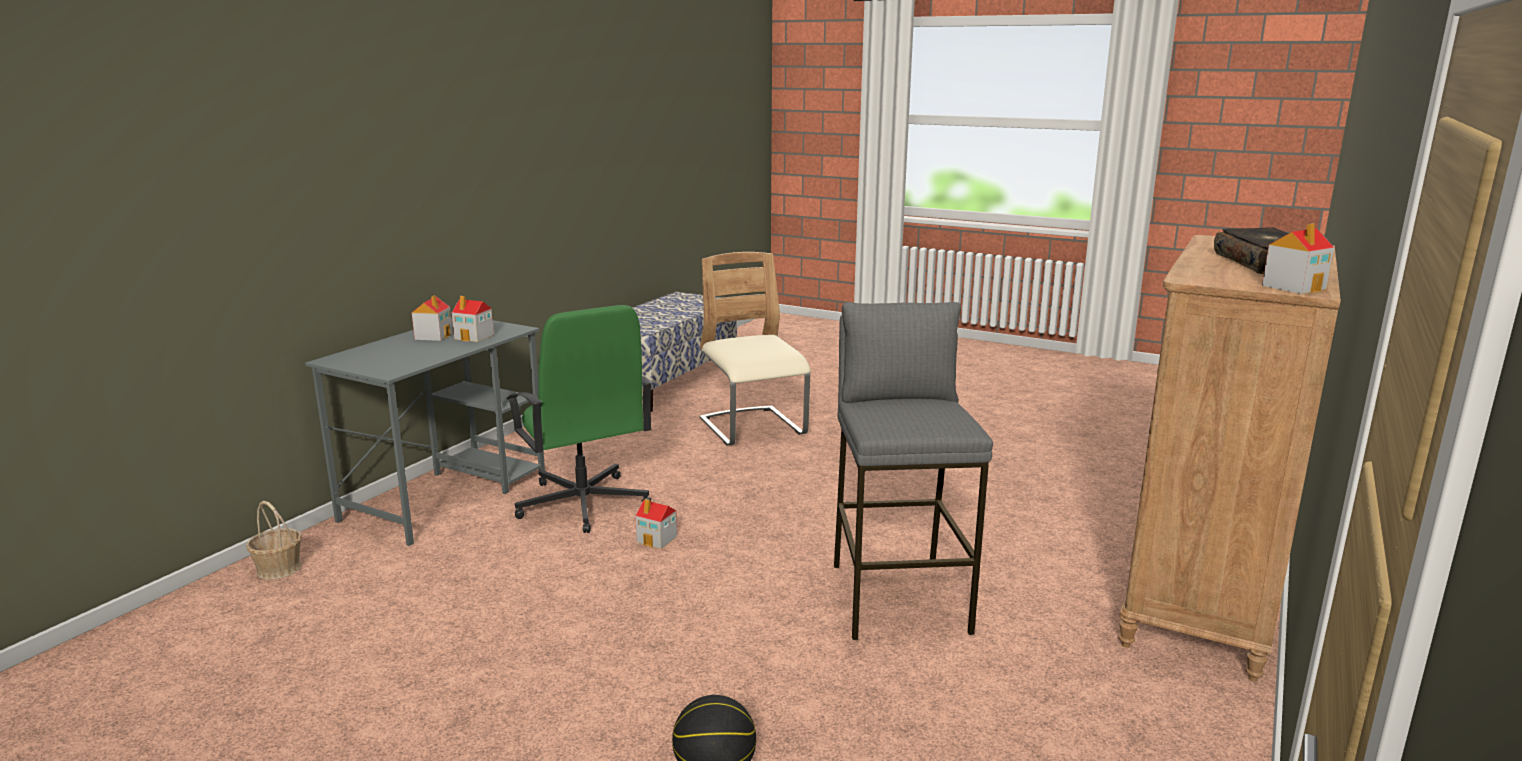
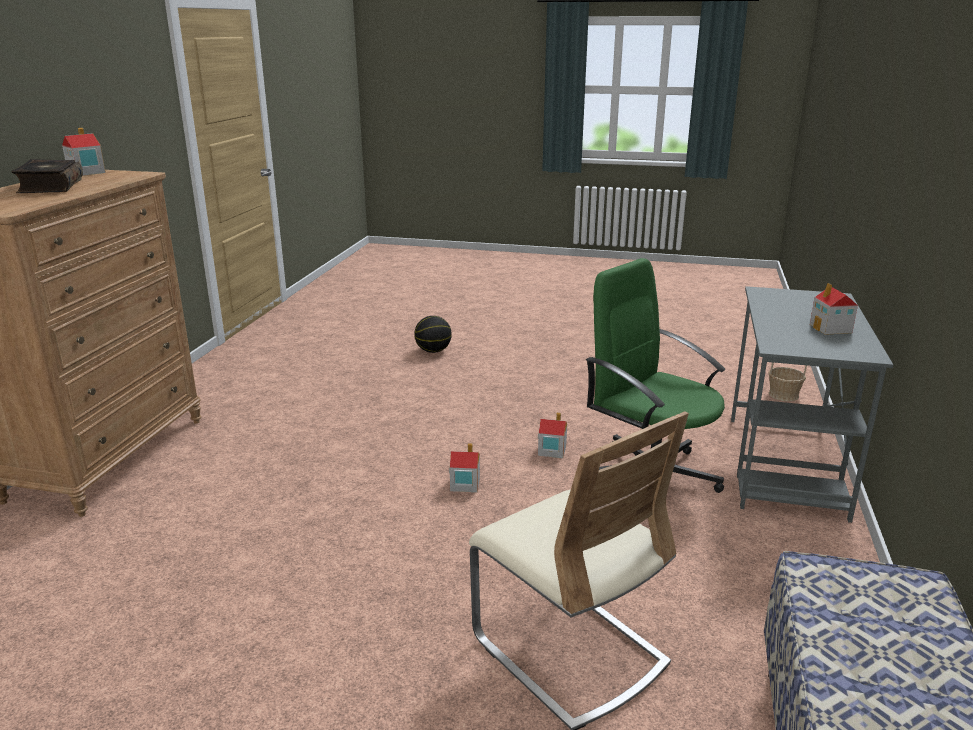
camera: 165 degrees right, 5 degrees up
(474, 337) = (790, 331): toy house -> toy house (464, 484)
(898, 597) = (345, 432): grey stool -> none

